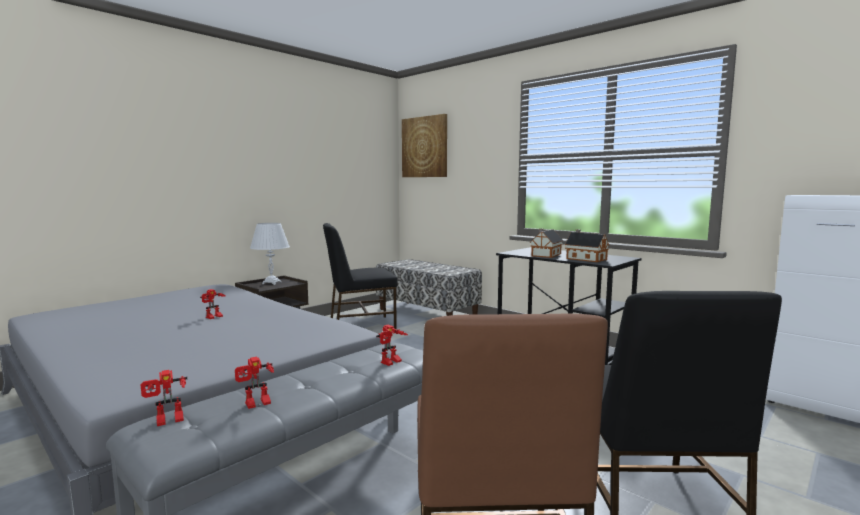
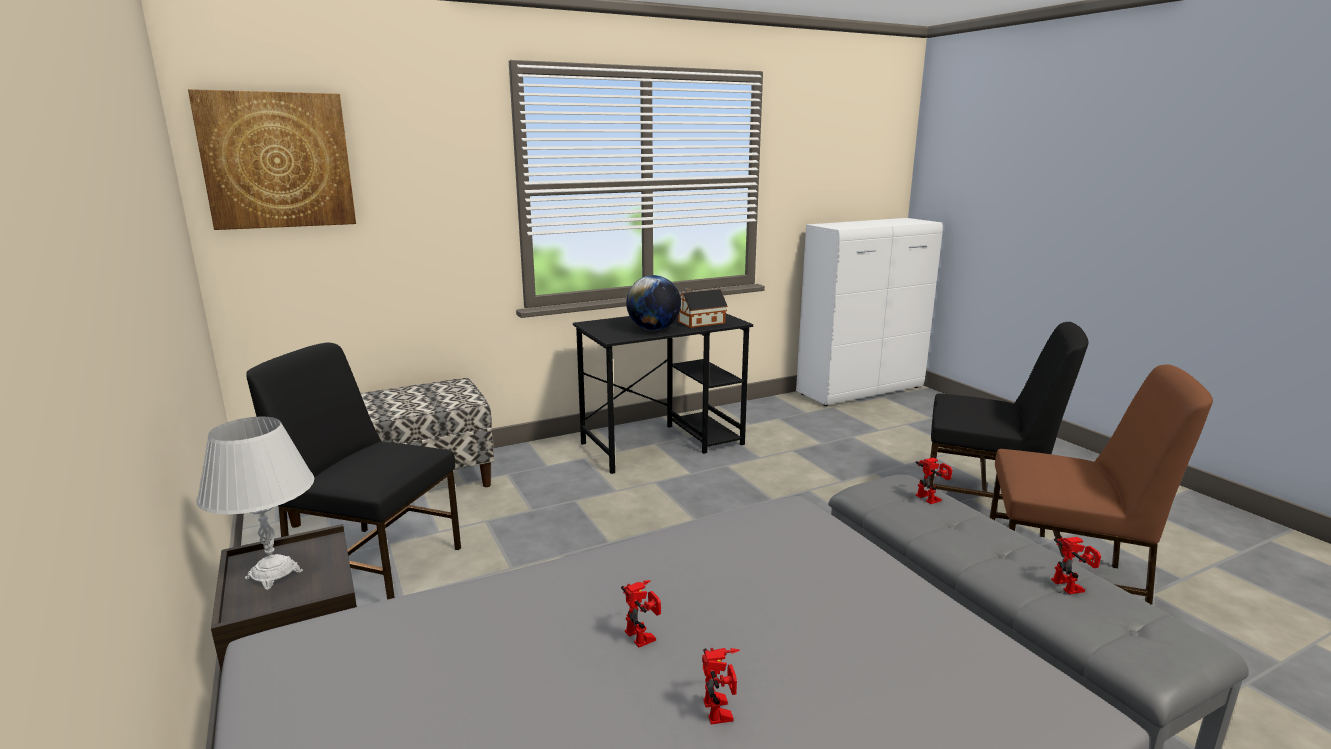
camera: 70 degrees left, 10 degrees up
(168, 422) = (1139, 647): toy robot -> toy robot (723, 712)
(360, 325) = (375, 564): black chair -> black chair turned 105 degrees clockwise
(545, 255) = (653, 329): toy house -> globe

